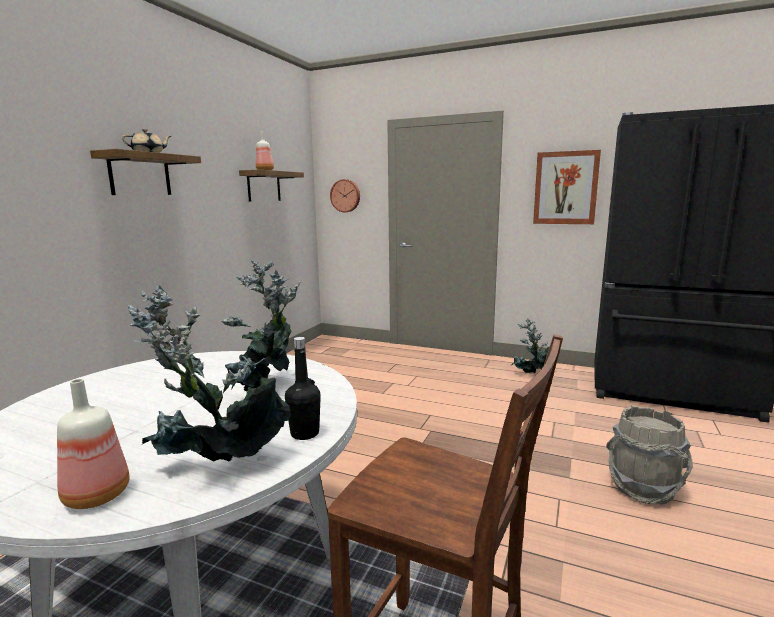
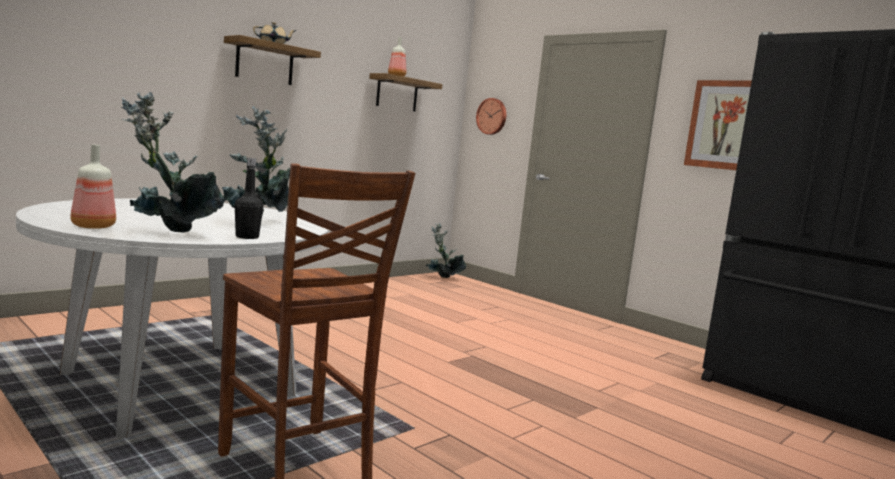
camera: 20 degrees right, 5 degrees down
(531, 375) = (646, 347): potted plant -> potted plant (442, 278)
(643, 488) = (648, 445): grey bucket -> none

